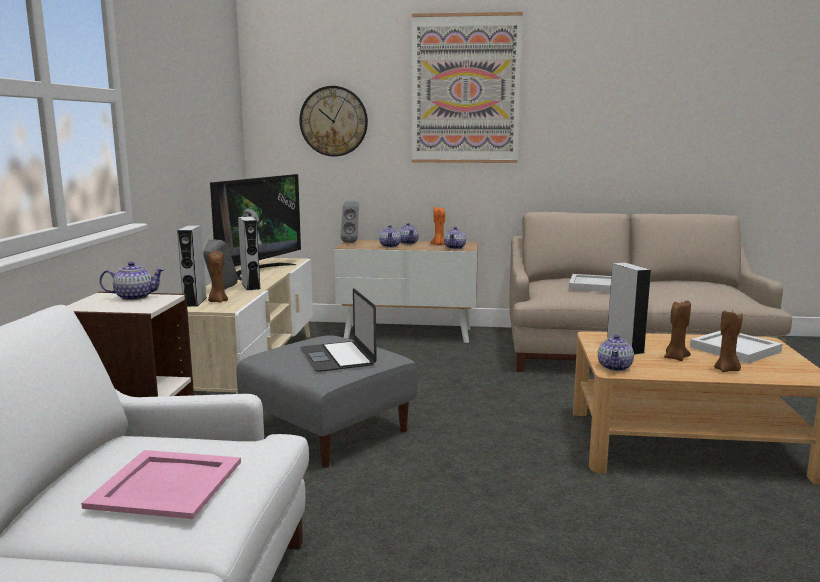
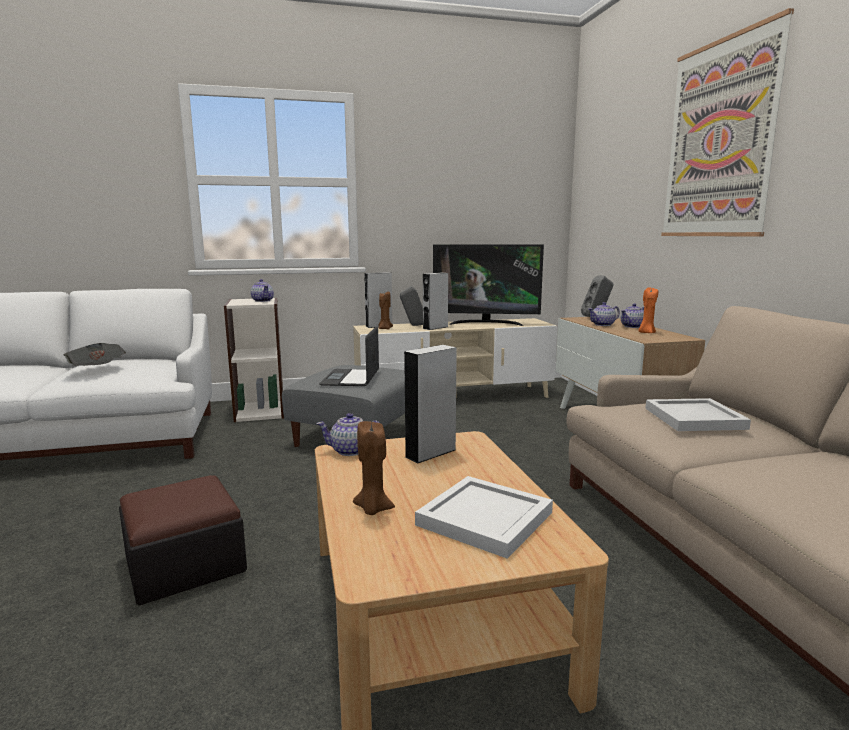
camera: 70 degrees right, 0 degrees up
(165, 484) = (98, 370): pink tray -> newspaper
(333, 121) = (616, 194): wall clock -> none
(337, 356) = (351, 378): laptop -> laptop turned 45 degrees counterclockwise
(455, 247) = (643, 337): teapot -> none
(607, 540) = (185, 563): none -> ottoman
(675, 358) = (408, 479): brown candle -> none

